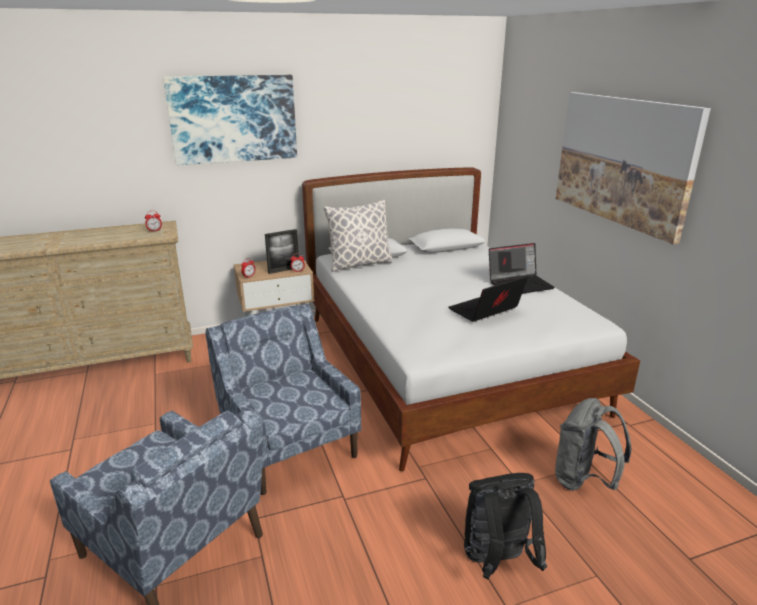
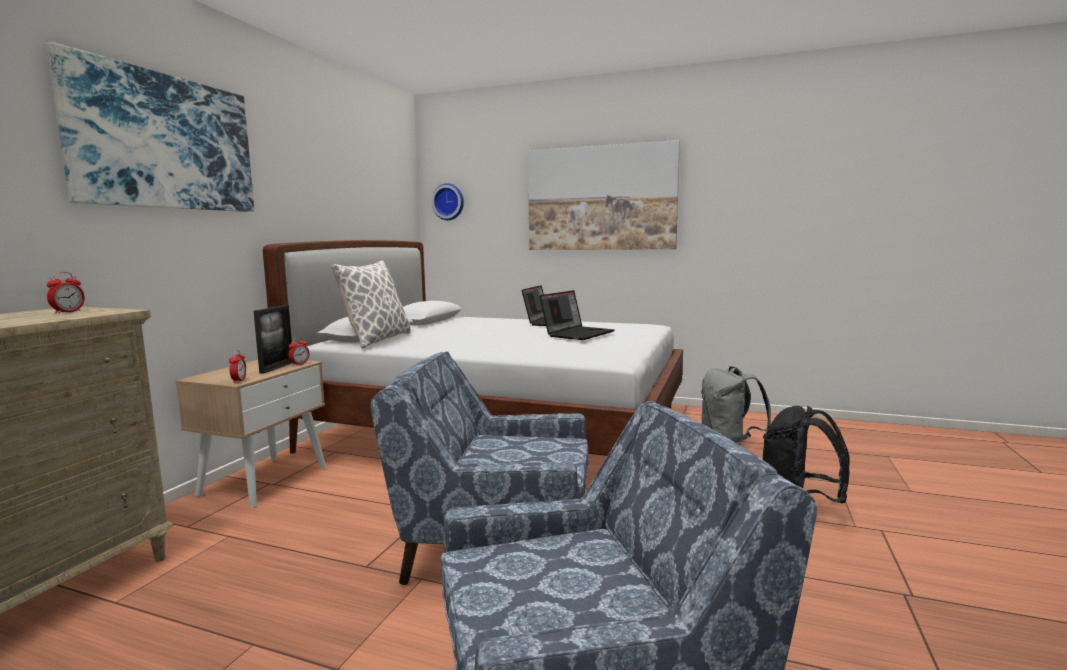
camera: 50 degrees left, 15 degrees down
(485, 311) = (577, 334): laptop -> laptop turned 150 degrees counterclockwise
(514, 131) = (449, 202): none -> wall clock

